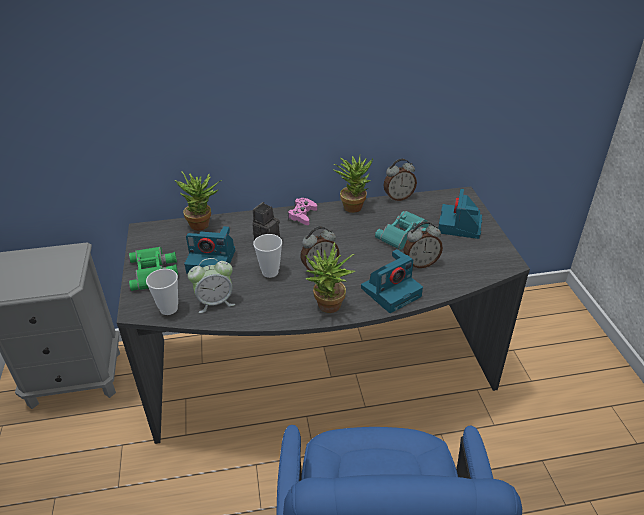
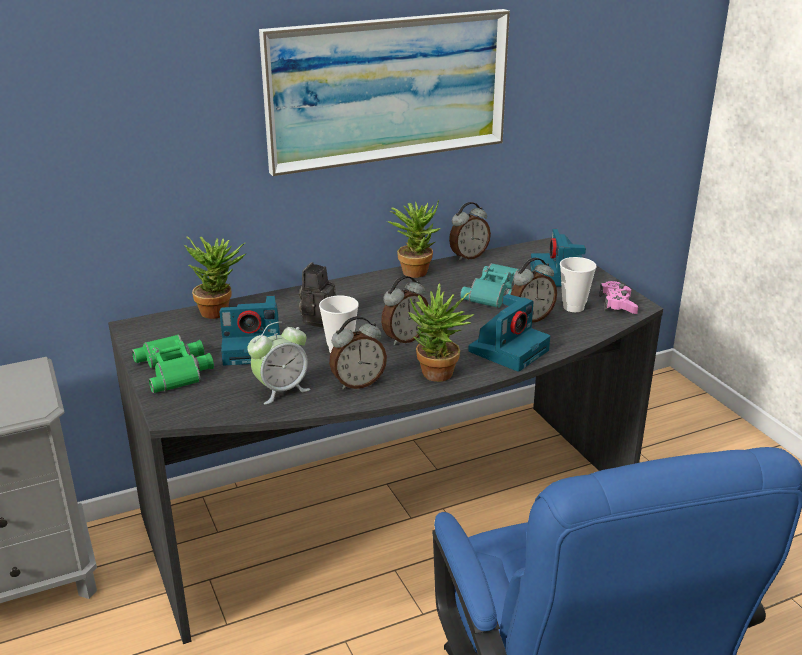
camera: 15 degrees left, 10 degrees down
(168, 309) = (219, 406): cup -> cup (573, 307)
(269, 304) = (358, 383): none -> alarm clock
(302, 215) = (352, 287): pink game controller -> pink game controller (617, 304)
(338, 71) = (388, 89): none -> picture

